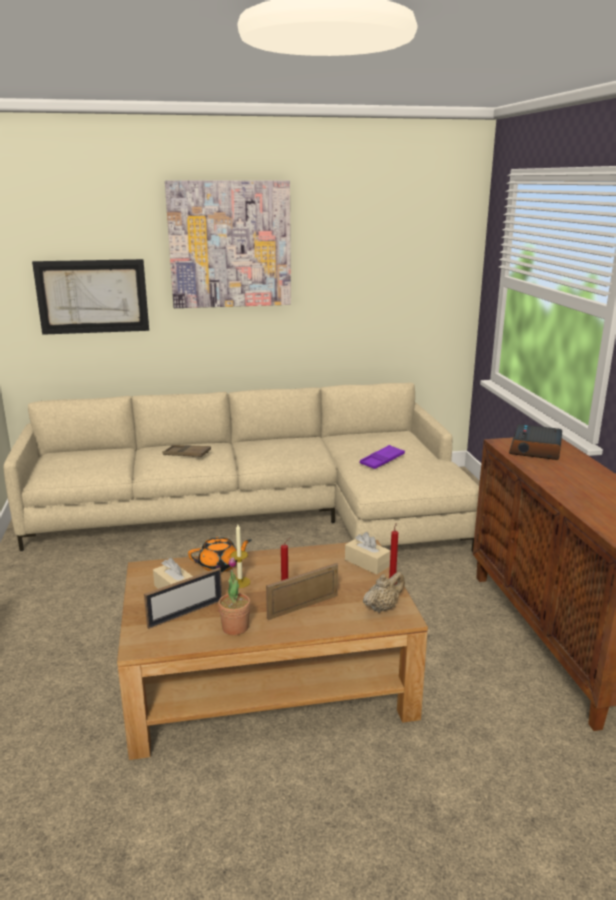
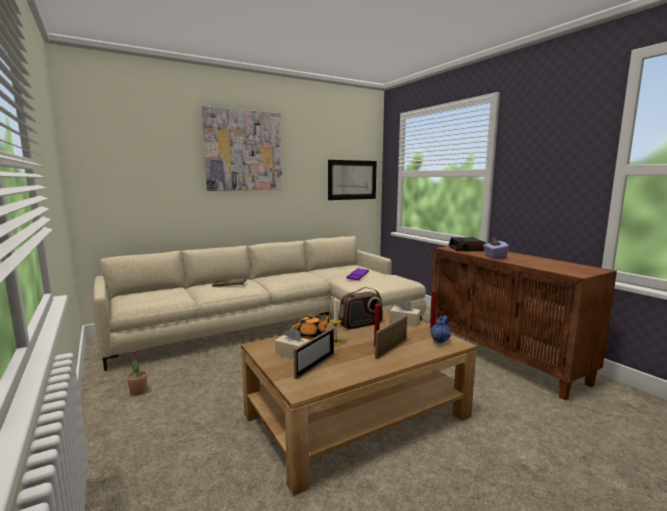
camera: 20 degrees left, 10 degrees down
(92, 296) = (149, 182): picture -> picture (352, 180)
(235, 628) = (359, 367): potted plant -> potted plant (138, 391)
(300, 557) = (361, 324): none -> radio
(382, 607) = (440, 340): beige teapot -> blue teapot
(554, 478) = (494, 257): none -> purple tissue box

